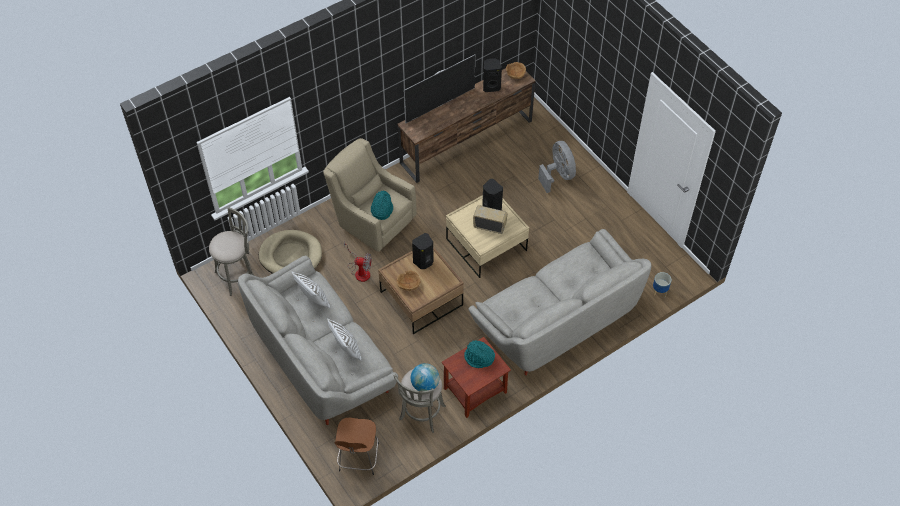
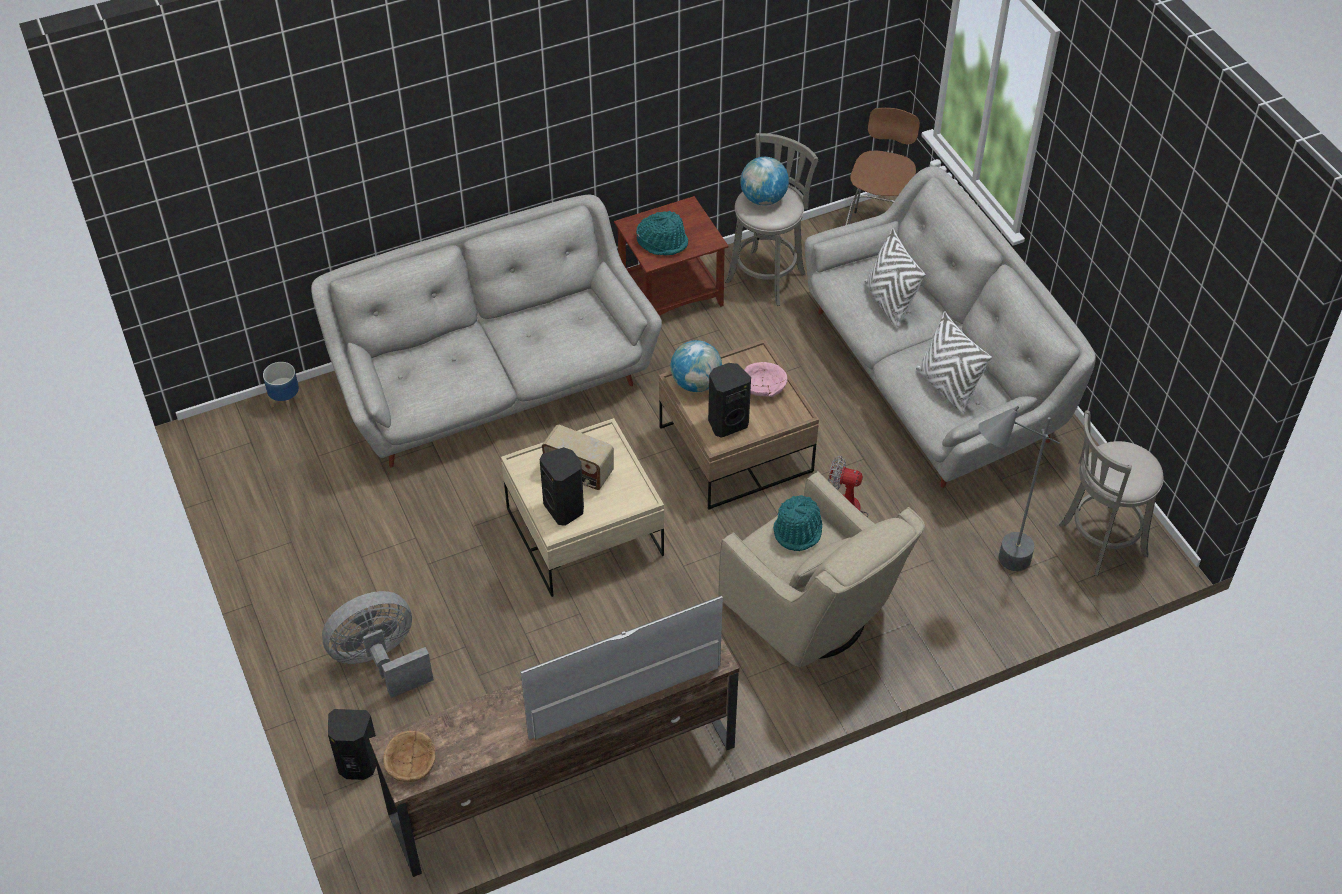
camera: 170 degrees left, 5 degrees down
(291, 255) = (991, 567): beige dog bed -> grey floor lamp
(409, 284) = (763, 387): brown bowl -> pink bowl
(443, 281) = (696, 383): none -> globe
(491, 86) = (485, 736): black speaker -> black speaker (357, 765)
(558, 175) = (381, 661): grey fan -> grey fan turned 75 degrees clockwise

